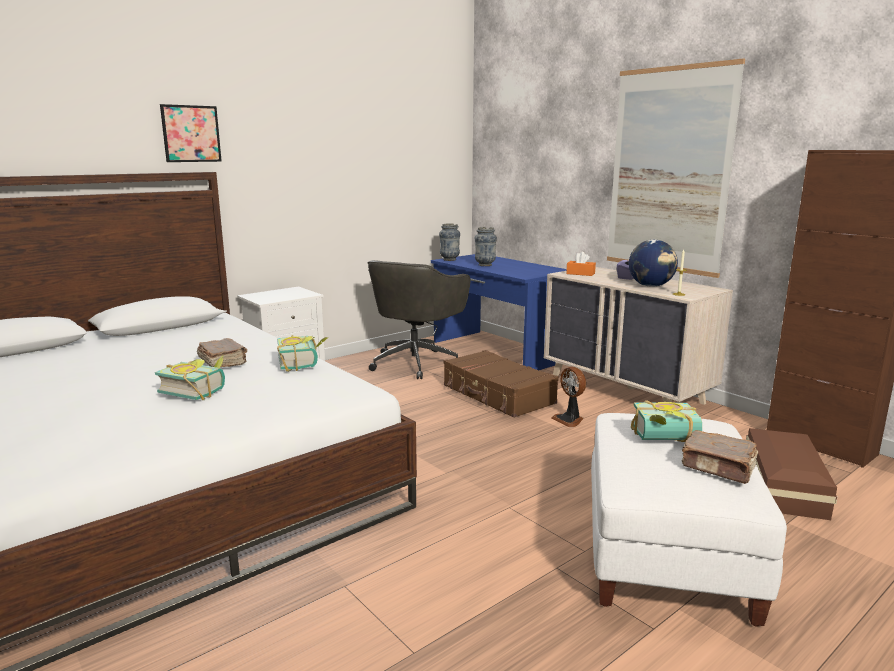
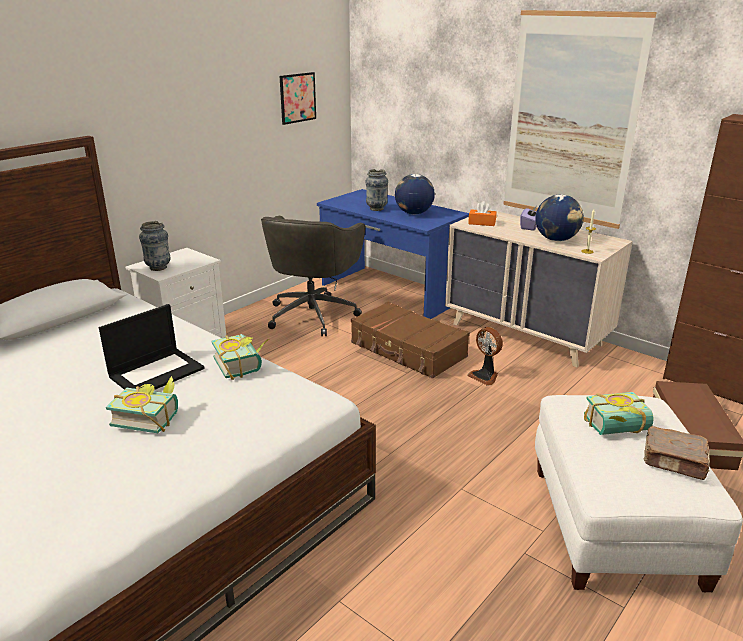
camera: 10 degrees left, 10 degrees up
(191, 133) = (60, 94): picture -> picture (297, 98)
(223, 362) = (157, 372): brown book -> laptop
(449, 259) = (336, 201): vase -> vase (158, 267)
(519, 269) = (413, 213): none -> globe

